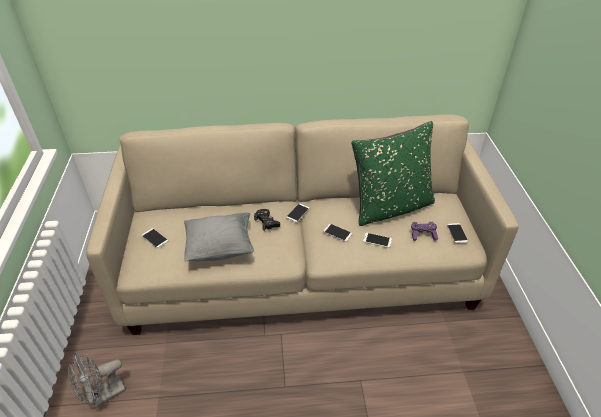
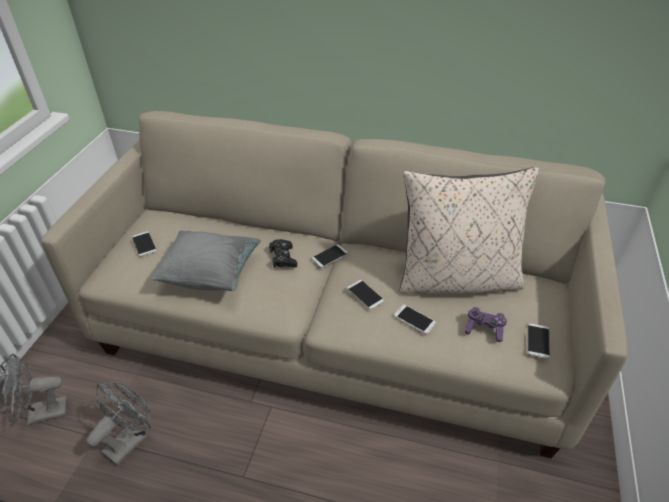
camera: 20 degrees right, 0 degrees up
(187, 390) = (130, 439): none -> grey fan
(391, 207) = (457, 279): green pillow -> beige pillow

